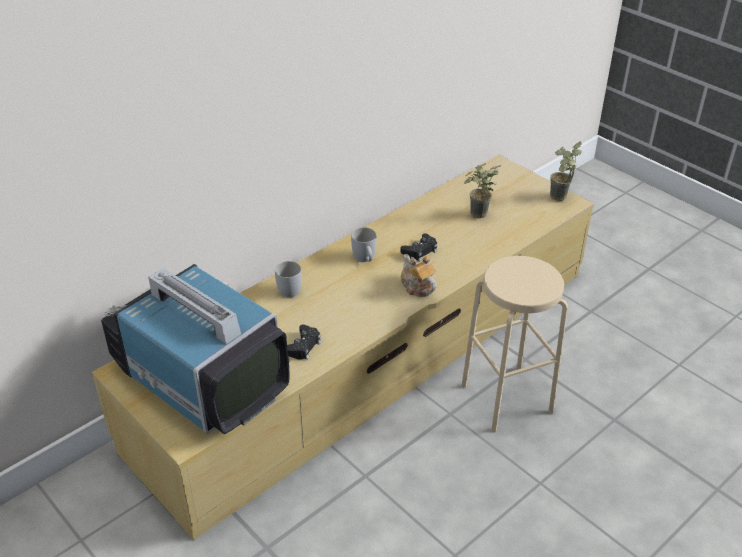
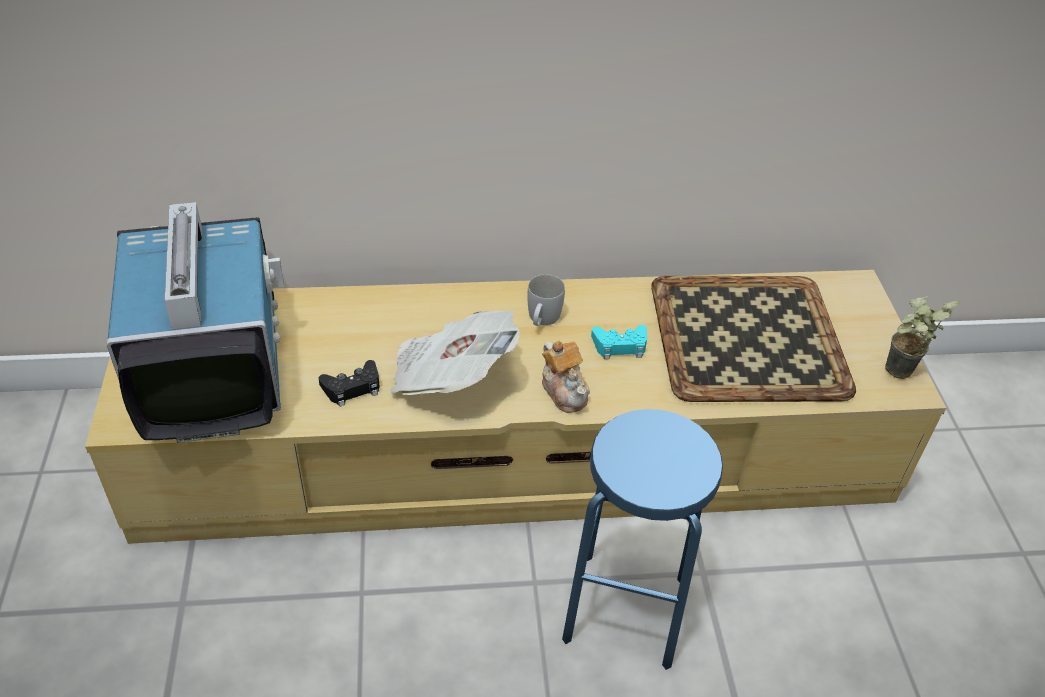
camera: 35 degrees right, 5 degrees up
(290, 287) = (419, 309): white mug -> none
(350, 311) = (451, 376): none -> newspaper
(417, 287) = (564, 390): teapot -> teapot turned 150 degrees clockwise
(420, 251) = (620, 346): black game controller -> turquoise game controller
(476, 216) = (746, 339): potted plant -> tray
(507, 398) = (626, 609): beige stool -> blue stool

